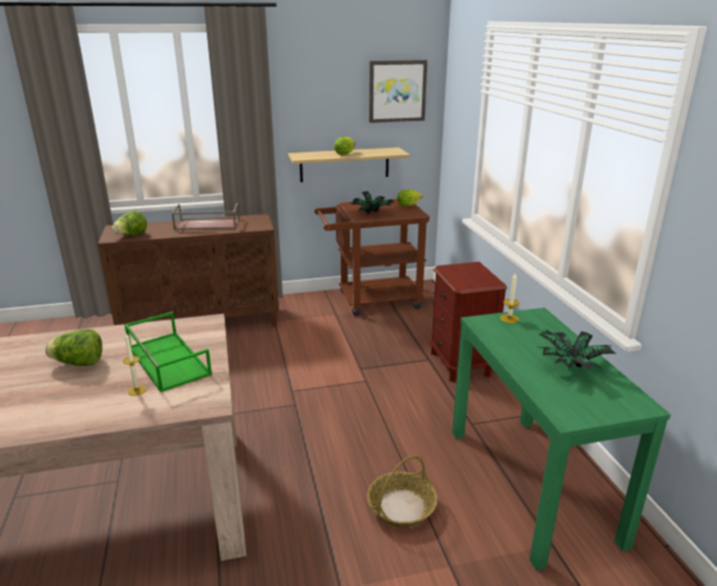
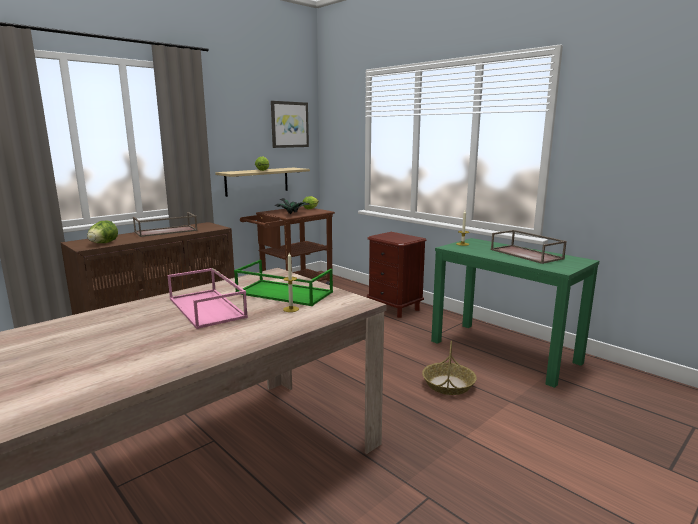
camera: 30 degrees left, 10 degrees down
(79, 363) = (208, 308): lettuce -> pink tray
(570, 366) = (527, 254): potted plant -> brown tray

